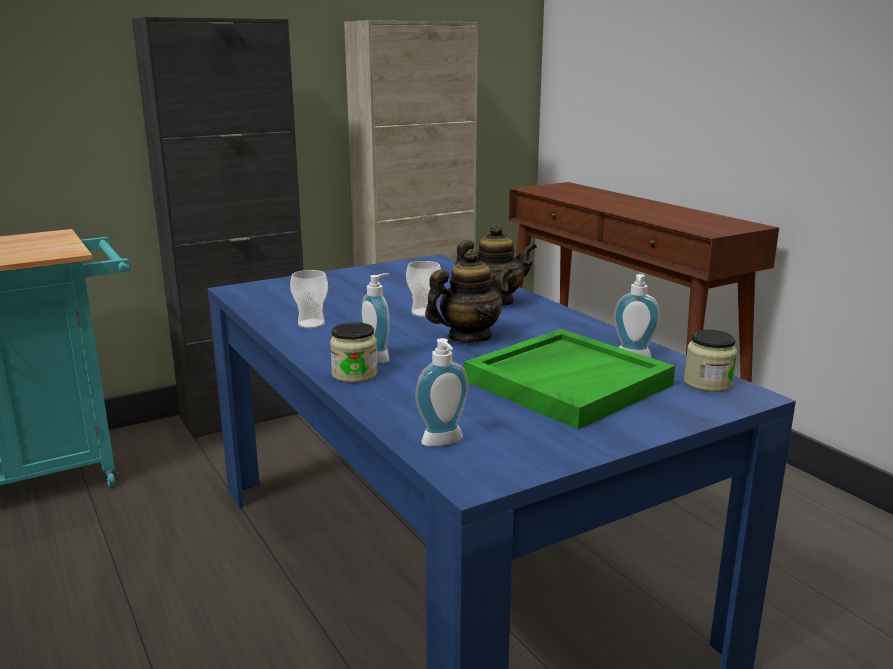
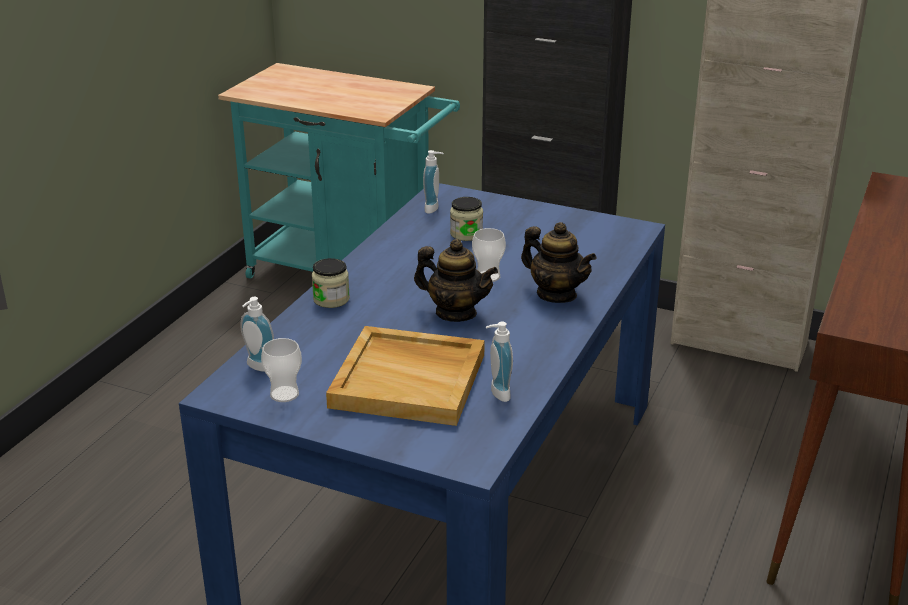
camera: 55 degrees right, 10 degrees up
(311, 324) = (405, 247): cup -> cup (284, 394)
(380, 356) = (373, 295): soap dispenser -> soap dispenser (434, 208)
(567, 382) = (410, 380): green tray -> beige tray
(707, 383) = (479, 440): jar -> jar (466, 234)

